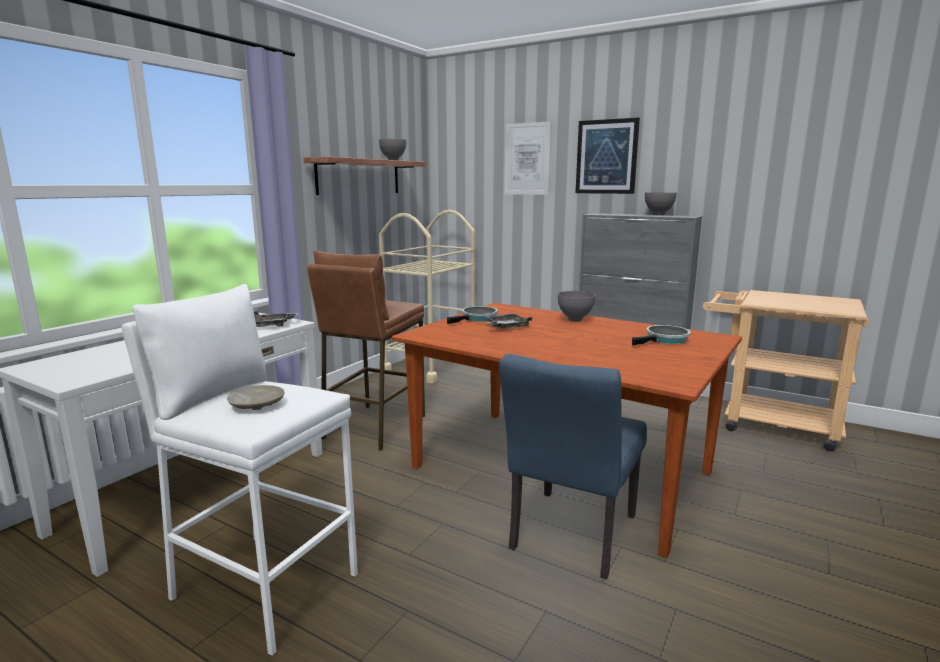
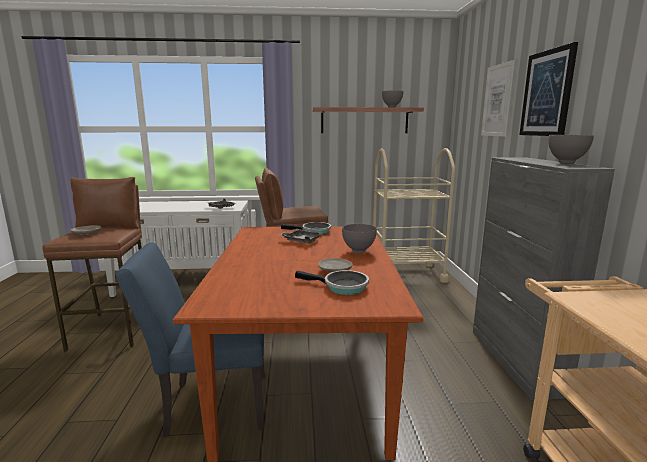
camera: 55 degrees right, 0 degrees up
(265, 586) = (114, 329): white stool -> brown stool
(619, 334) = (335, 270): none -> beige plate

